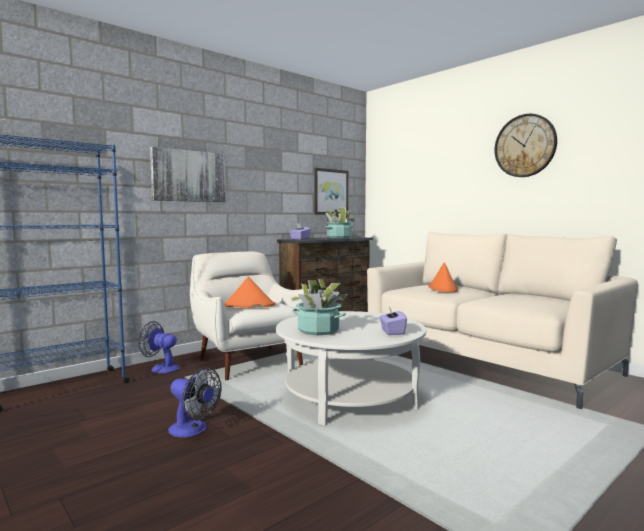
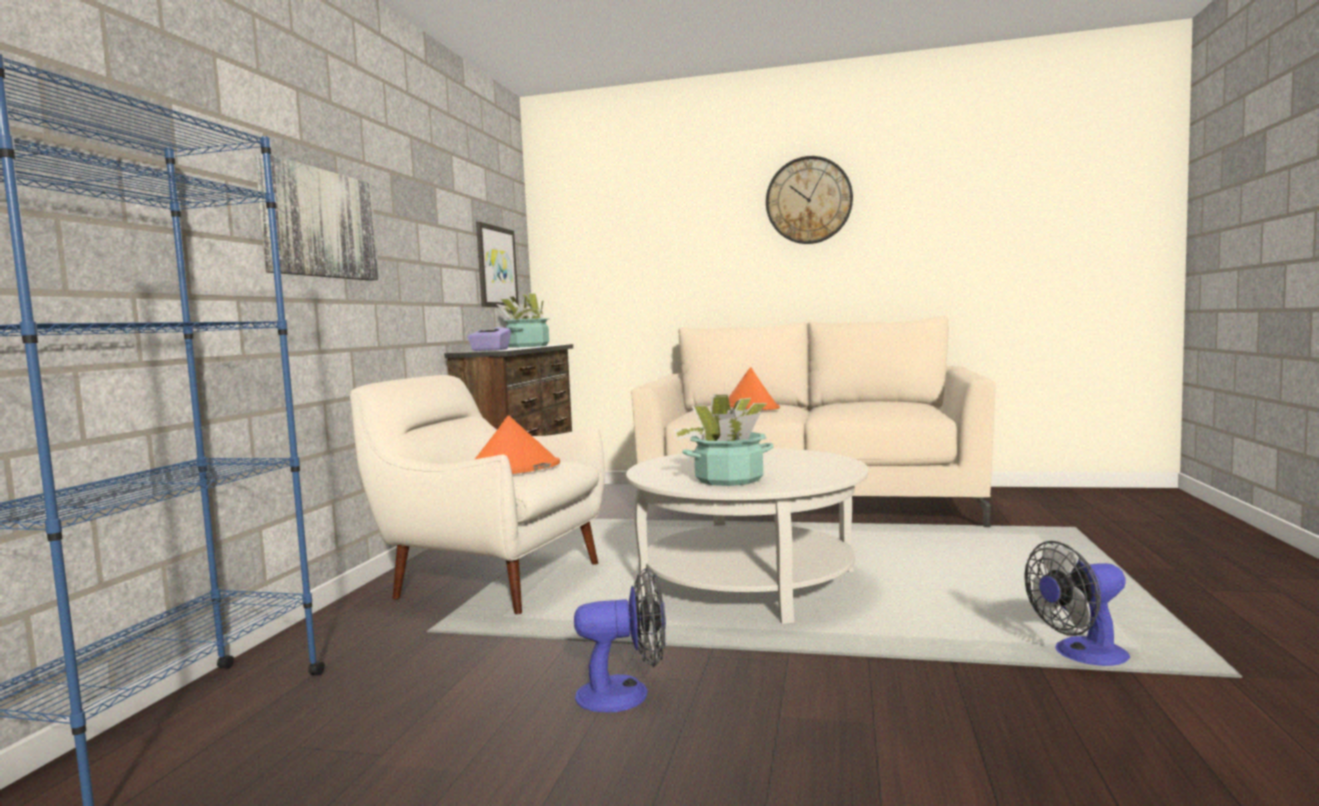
camera: 35 degrees left, 0 degrees up
(161, 368) = (340, 633): fan -> fan (1081, 656)
(392, 332) = (819, 464): purple tissue box -> none

